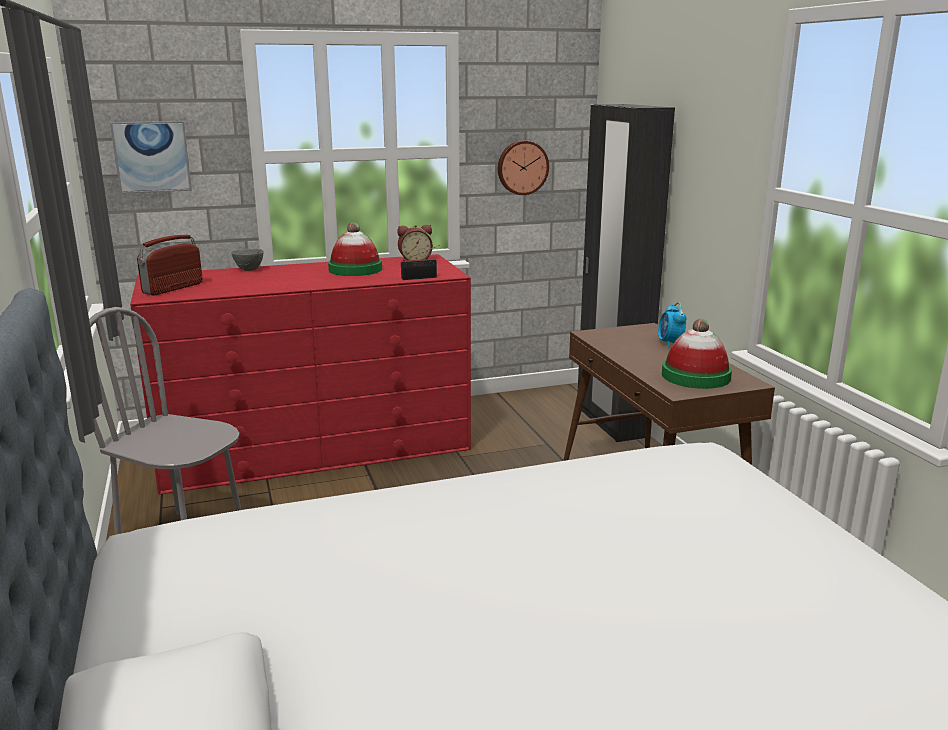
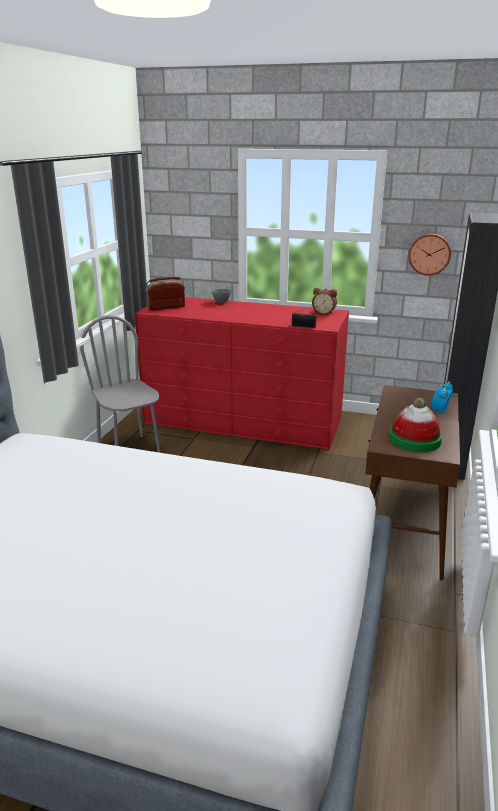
camera: 35 degrees right, 5 degrees up
(152, 157) = (183, 226): picture -> none
(355, 269) = (277, 313): hat -> none

